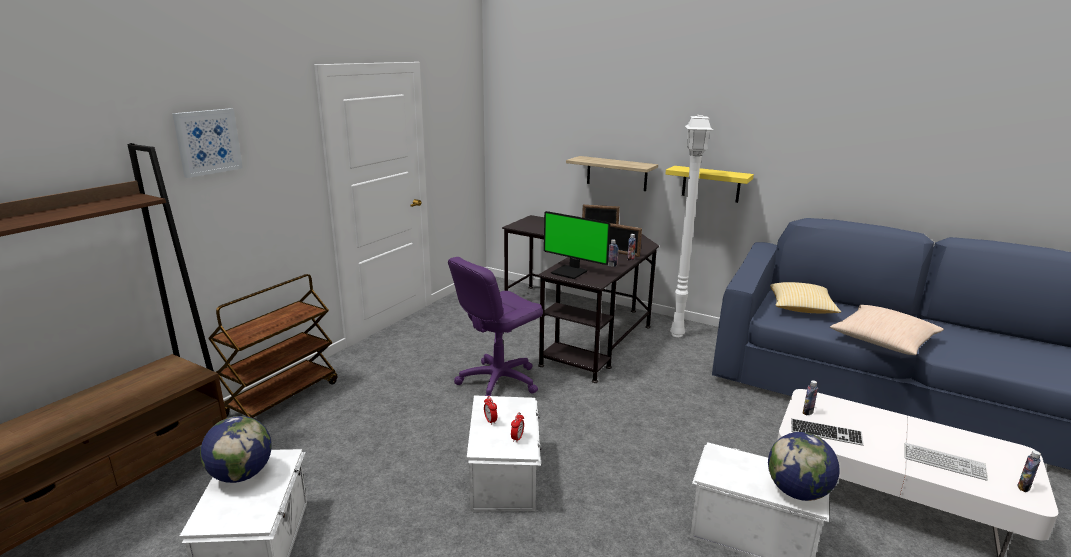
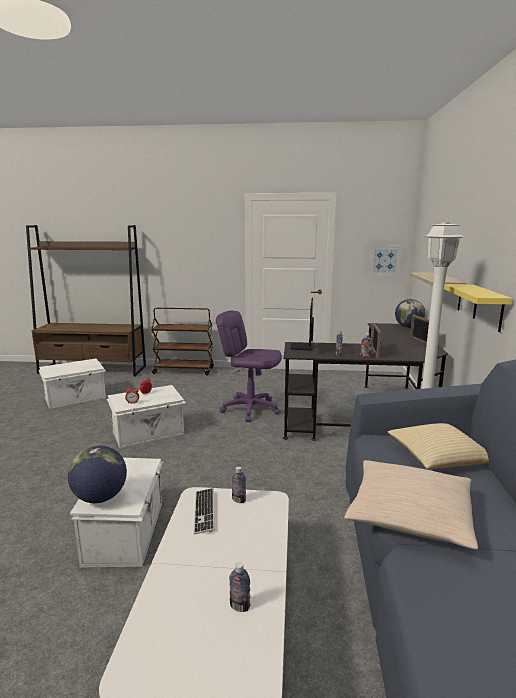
camera: 65 degrees right, 5 degrees down
(208, 142) = (174, 229): picture -> picture (384, 260)
(241, 475) = (79, 364): globe -> globe (408, 327)
(944, 462) = (187, 595): keyboard -> none
(1023, 487) = (158, 671): bottle -> bottle (240, 606)

